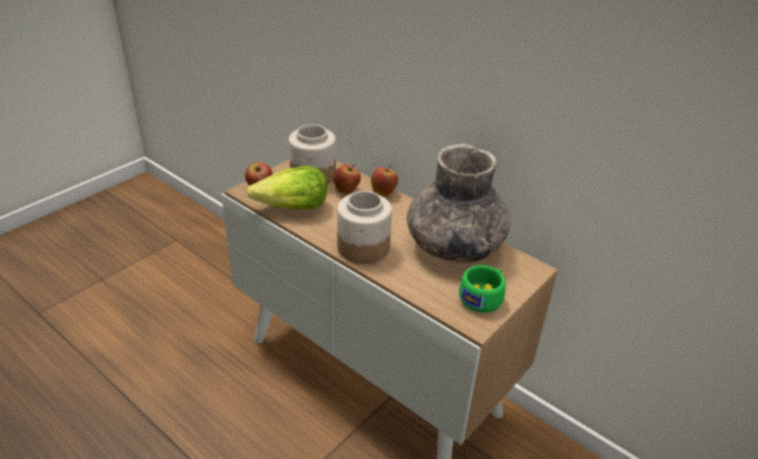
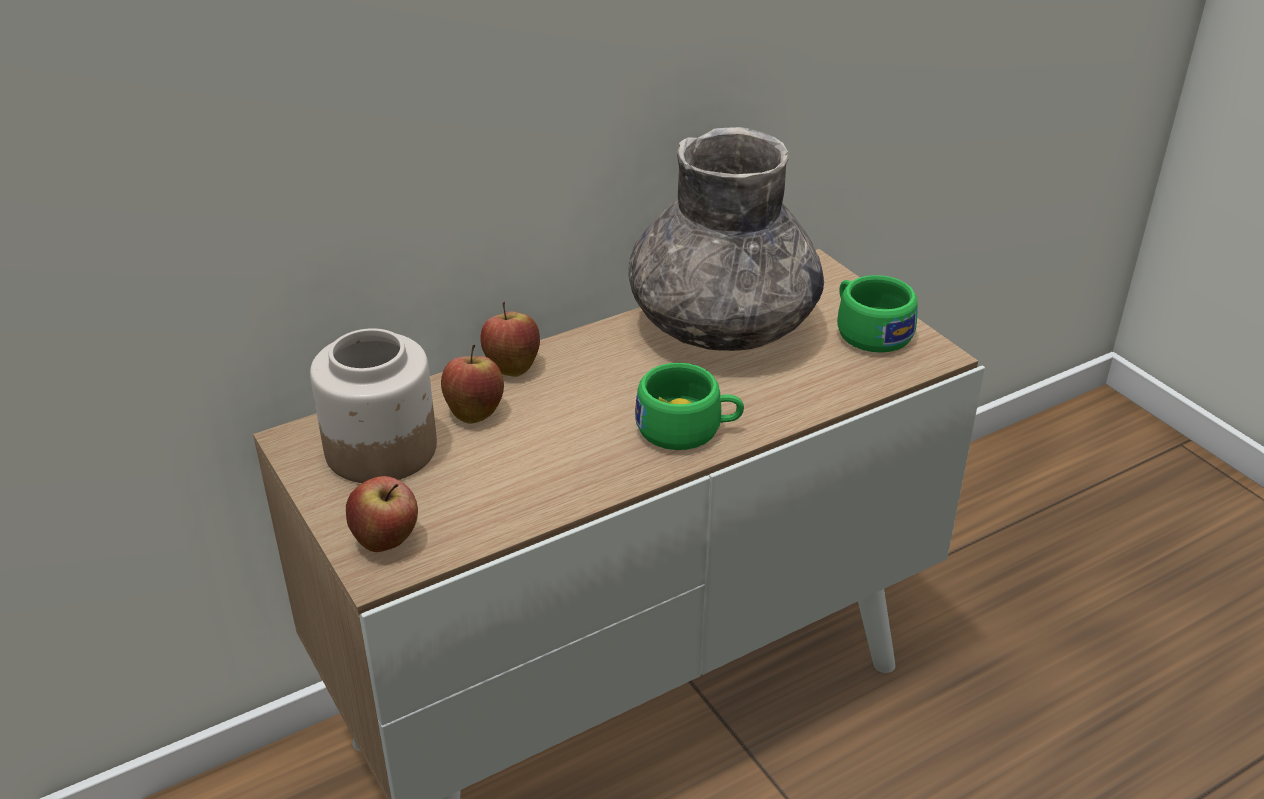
camera: 70 degrees left, 0 degrees up
(292, 208) = (499, 500): lettuce -> none
(363, 248) = (688, 429): jar -> green cup

